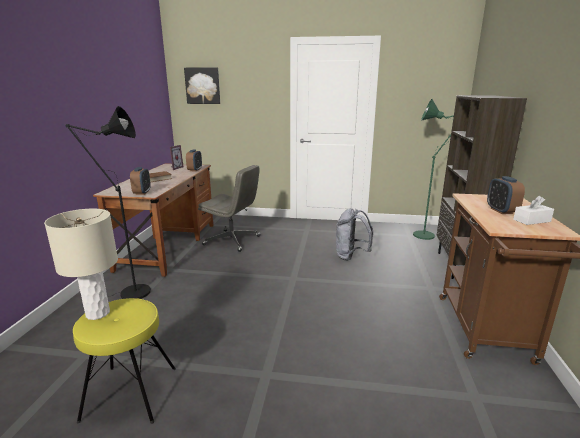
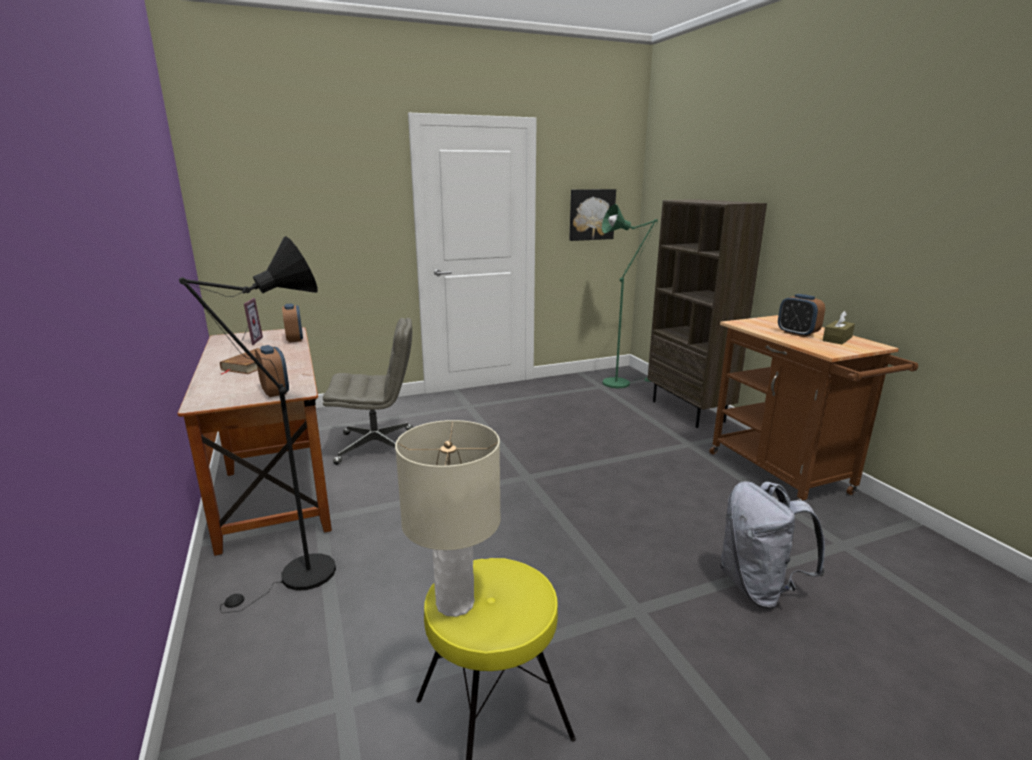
camera: 30 degrees left, 0 degrees up
(203, 86) = (257, 190): picture -> picture (591, 214)
(351, 256) = (565, 429): grey backpack -> grey backpack (759, 588)
(531, 220) = (837, 339): white tissue box -> brown tissue box

